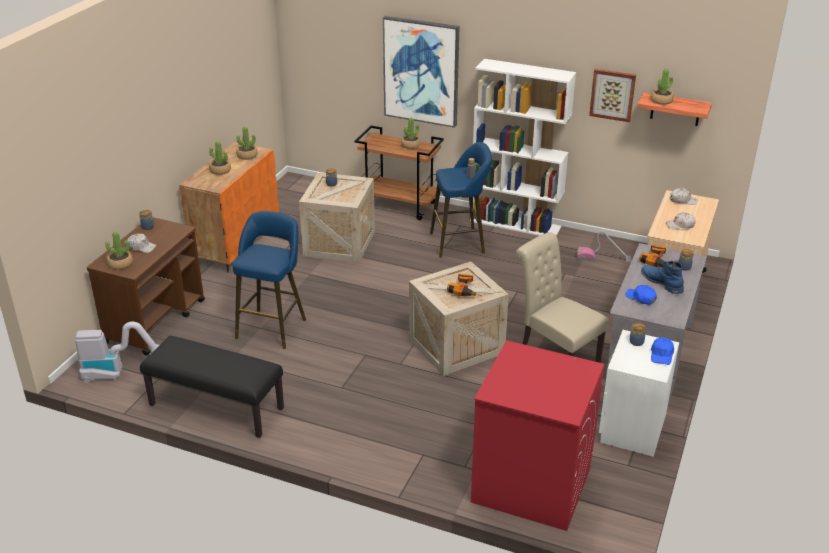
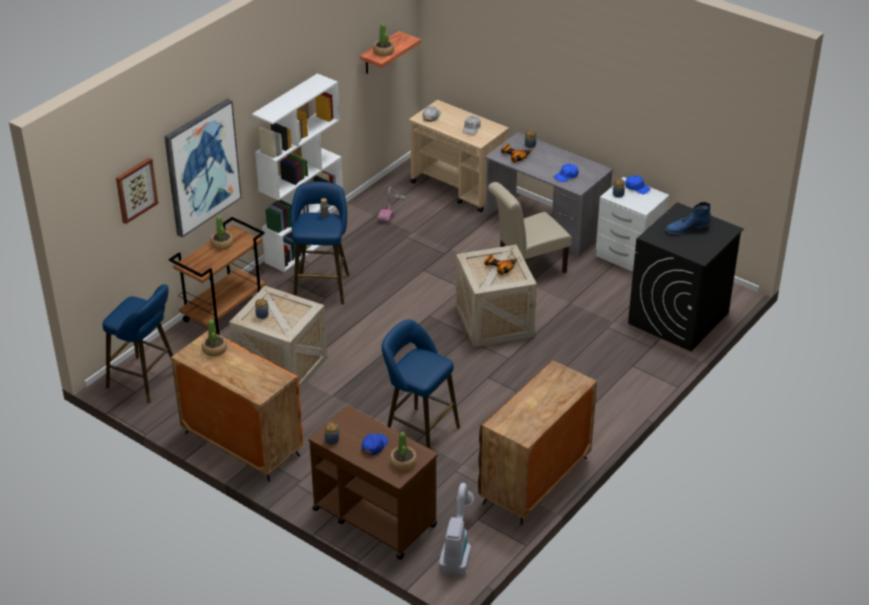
camera: 75 degrees left, 5 degrees up
(141, 247) = (374, 446): white cap -> blue cap
(215, 407) = (535, 481): black bench -> brown cabinet
(220, 170) = (242, 372): potted plant -> none
(301, 191) = (146, 380): none -> blue stool
(530, 484) = (678, 318): red washing machine -> black washing machine
(612, 94) = (341, 73): picture -> picture (135, 190)
(661, 282) = (547, 161): blue boot -> blue boot (687, 228)

